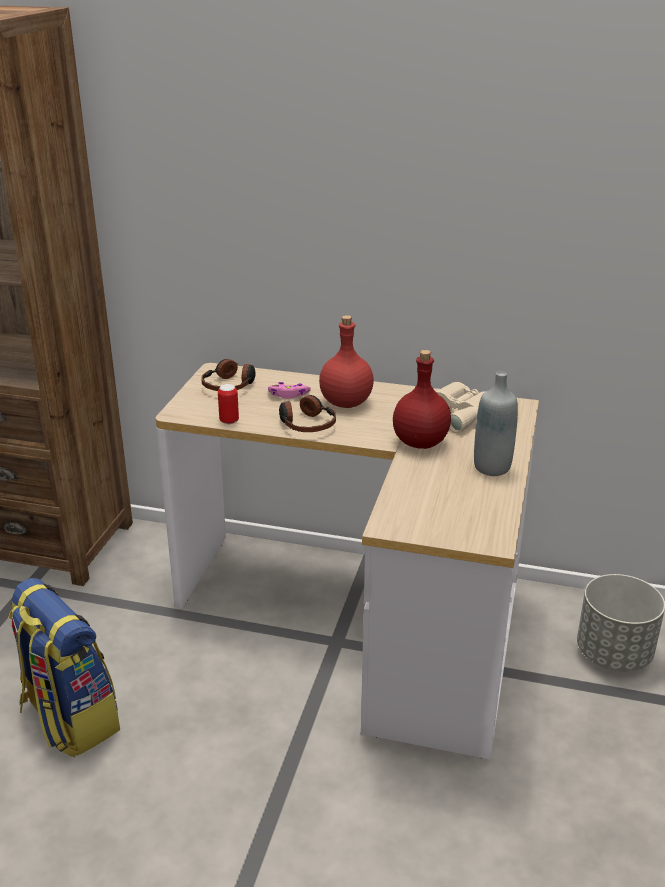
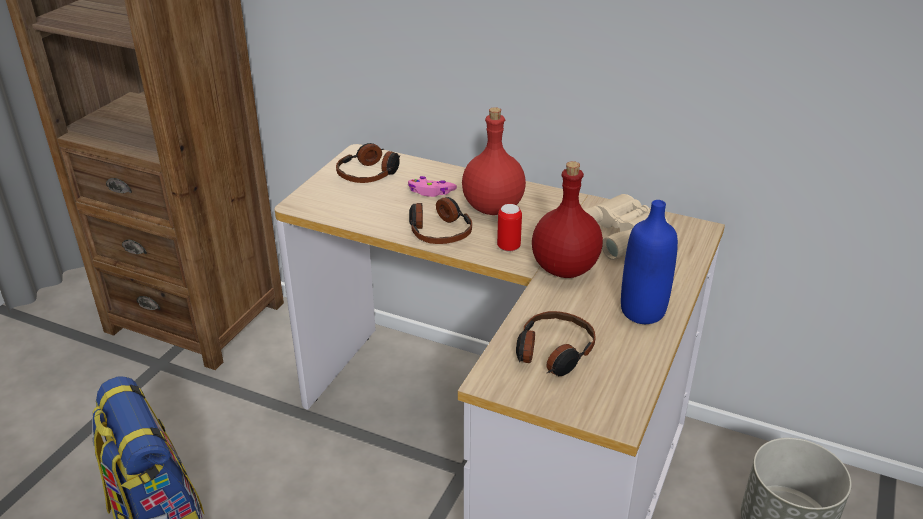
camera: 10 degrees right, 5 degrees up
(229, 421) = (353, 219): can -> can (508, 247)
(430, 502) = (553, 353): none -> headphones
(492, 467) = (642, 312): grey bottle -> blue bottle

